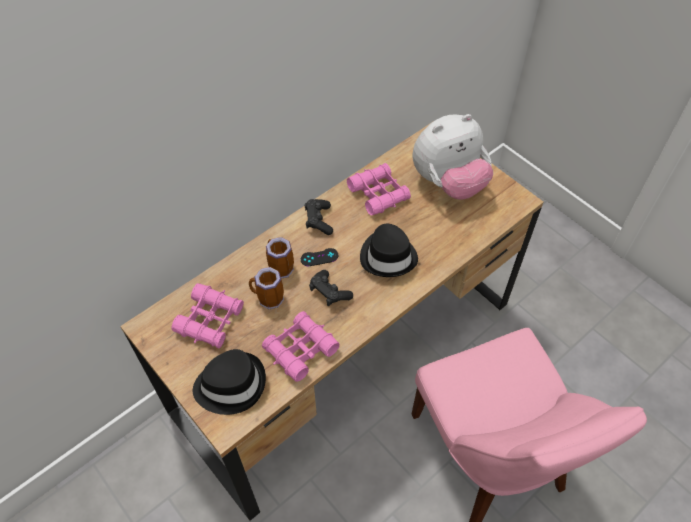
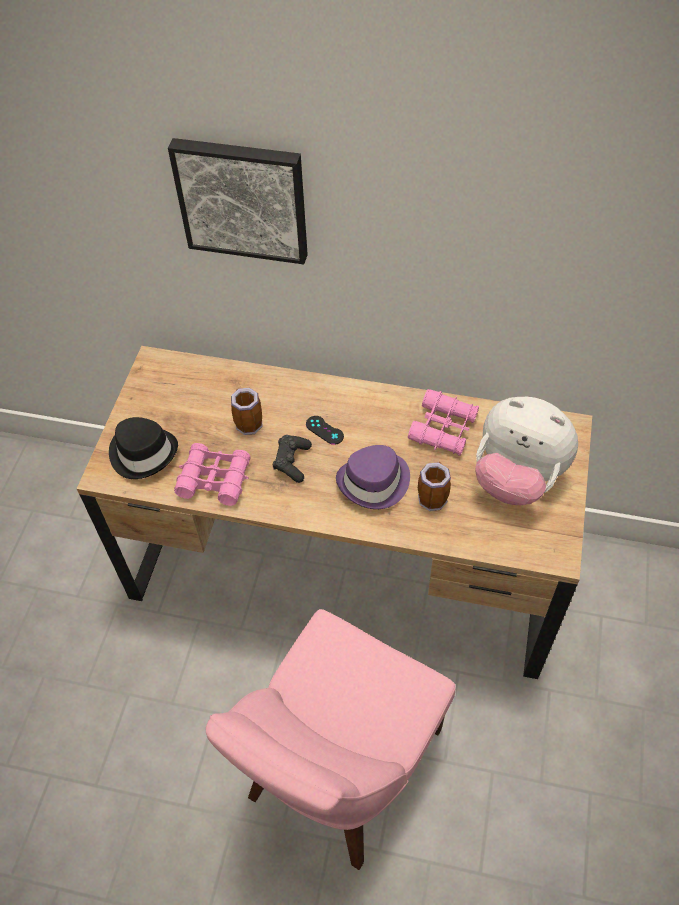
camera: 55 degrees right, 0 degrees up
(182, 118) = (243, 198): none -> picture
(210, 320) = (193, 398): pink binoculars -> none
(279, 268) = (286, 409): mug -> mug (432, 496)
(318, 221) = (366, 403): black game controller -> none
(388, 256) = (374, 482): black hat -> purple hat

